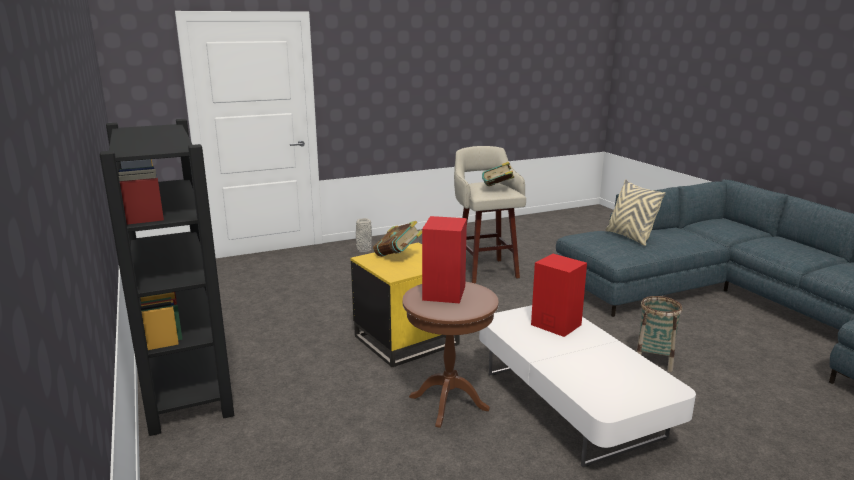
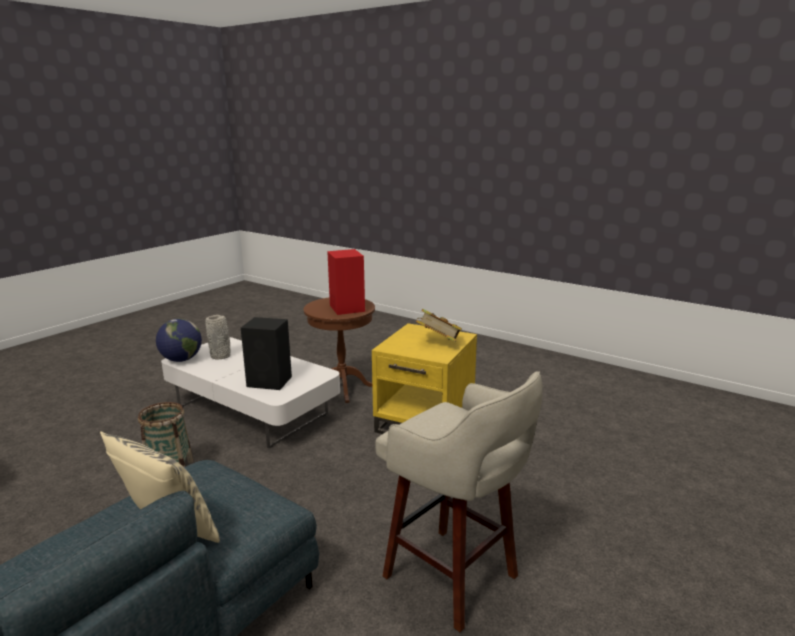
camera: 150 degrees right, 0 degrees up
(185, 381) = (522, 356): black bookcase -> none
(363, 250) = (713, 559): grey vase -> grey vase (221, 356)
(498, 189) = (433, 426): book -> none
(555, 324) = (270, 381): red speaker -> black speaker
(665, 385) = (181, 360): none -> globe

